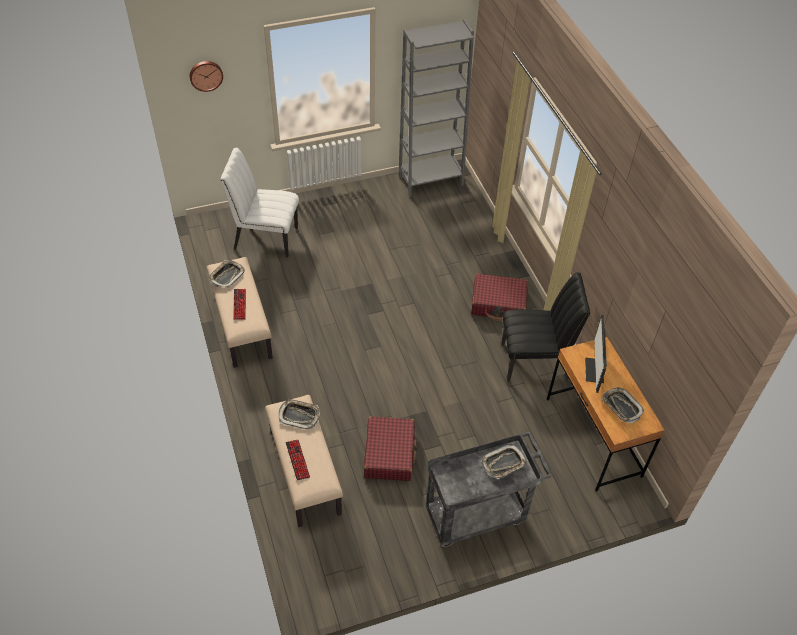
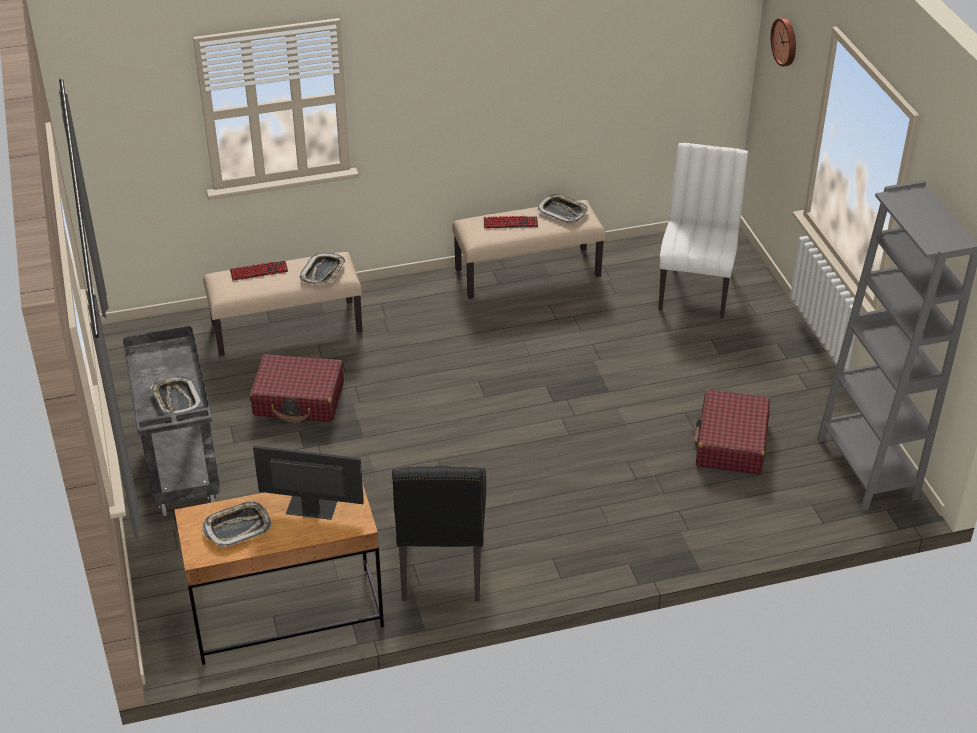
camera: 95 degrees right, 10 degrees down
(498, 304) = (567, 531): red suitcase -> red suitcase (731, 443)

